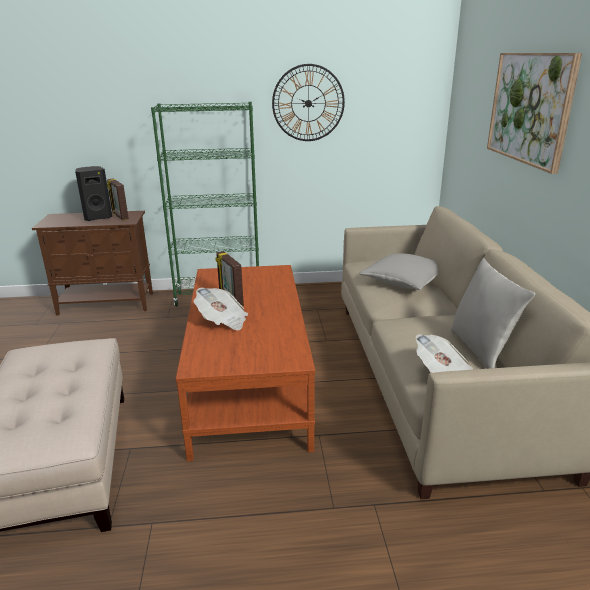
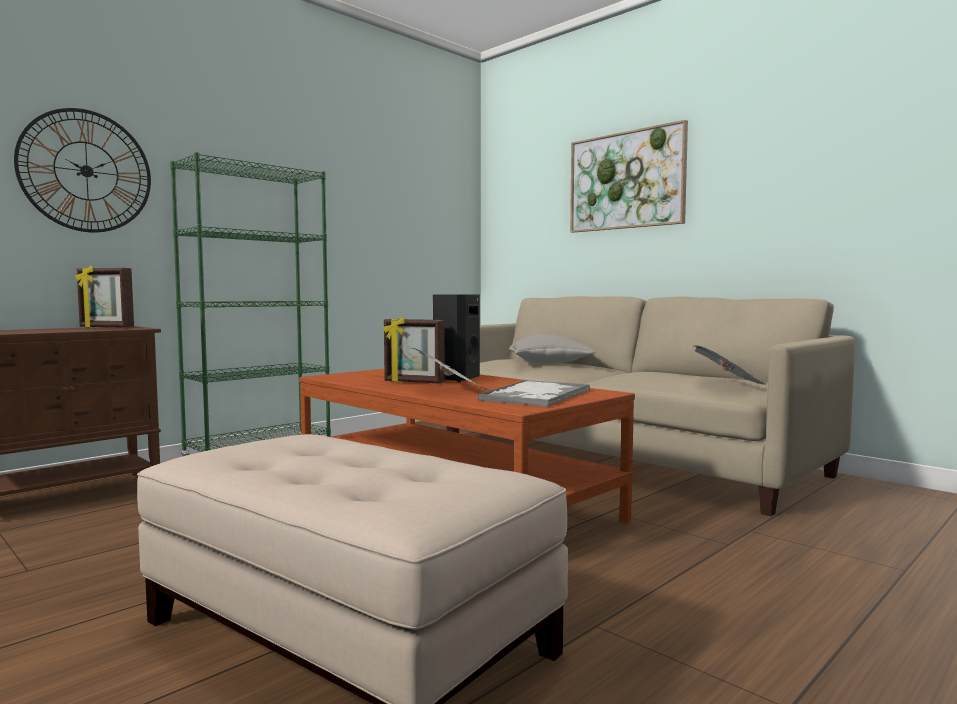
camera: 40 degrees left, 20 degrees down
(97, 217) = (64, 329): black speaker -> black speaker (455, 379)
(246, 349) = (535, 395): none -> tray
(308, 103) = (354, 193): wall clock -> wall clock (86, 171)
(481, 349) = (709, 375): grey pillow -> none

